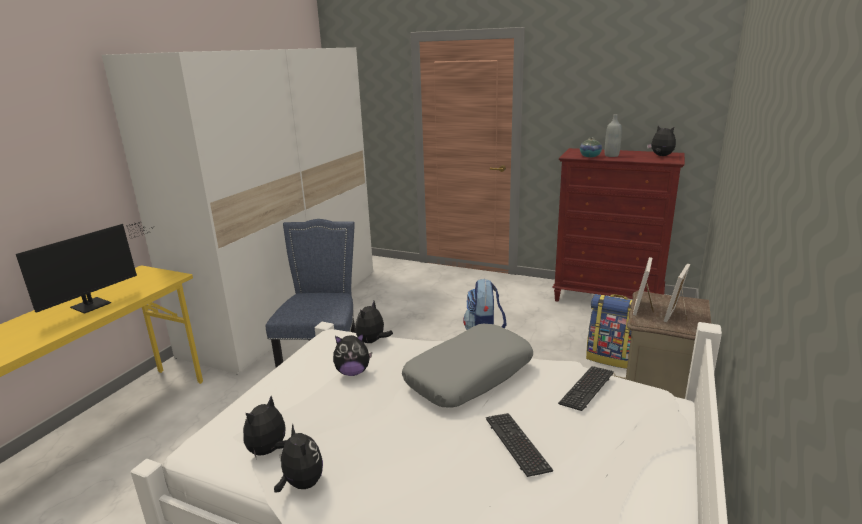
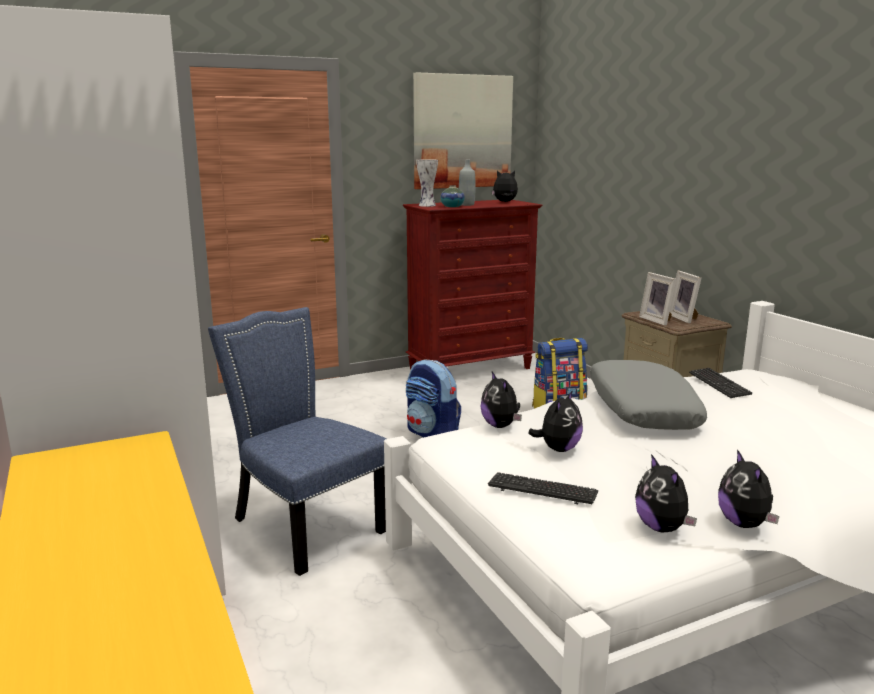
camera: 50 degrees left, 5 degrees down
(96, 303) = (115, 512): monitor -> none
(301, 483) = (744, 524): plush toy -> plush toy turned 105 degrees counterclockwise
(517, 444) = (770, 428): keyboard -> keyboard (542, 490)
(577, 152) = (427, 205): none -> vase
(638, 86) = (462, 132): none -> picture

